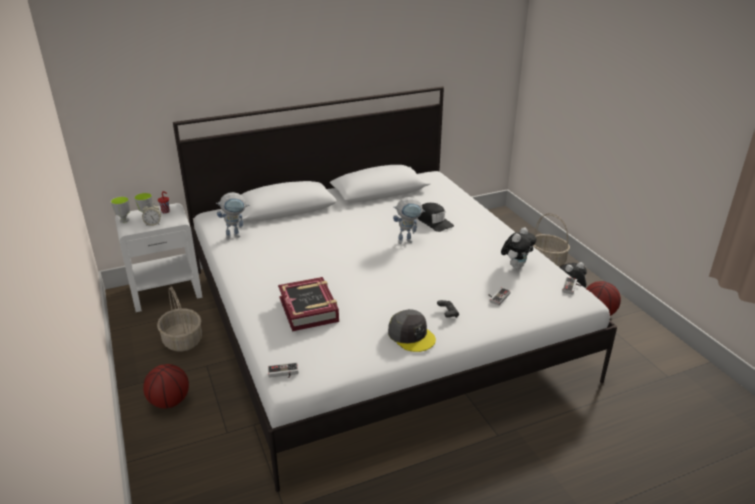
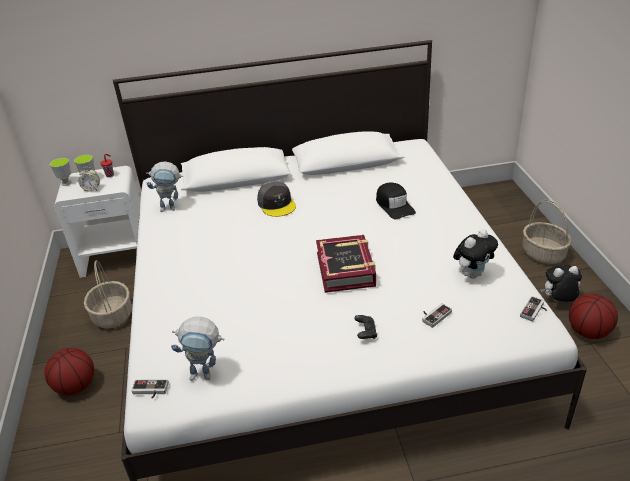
camera: 15 degrees right, 5 degrees up
(309, 309) = (209, 310): book -> book (346, 269)
(408, 240) = (355, 228): toy robot -> toy robot (206, 374)
(411, 335) = (311, 358): grey cap -> grey cap (277, 204)

